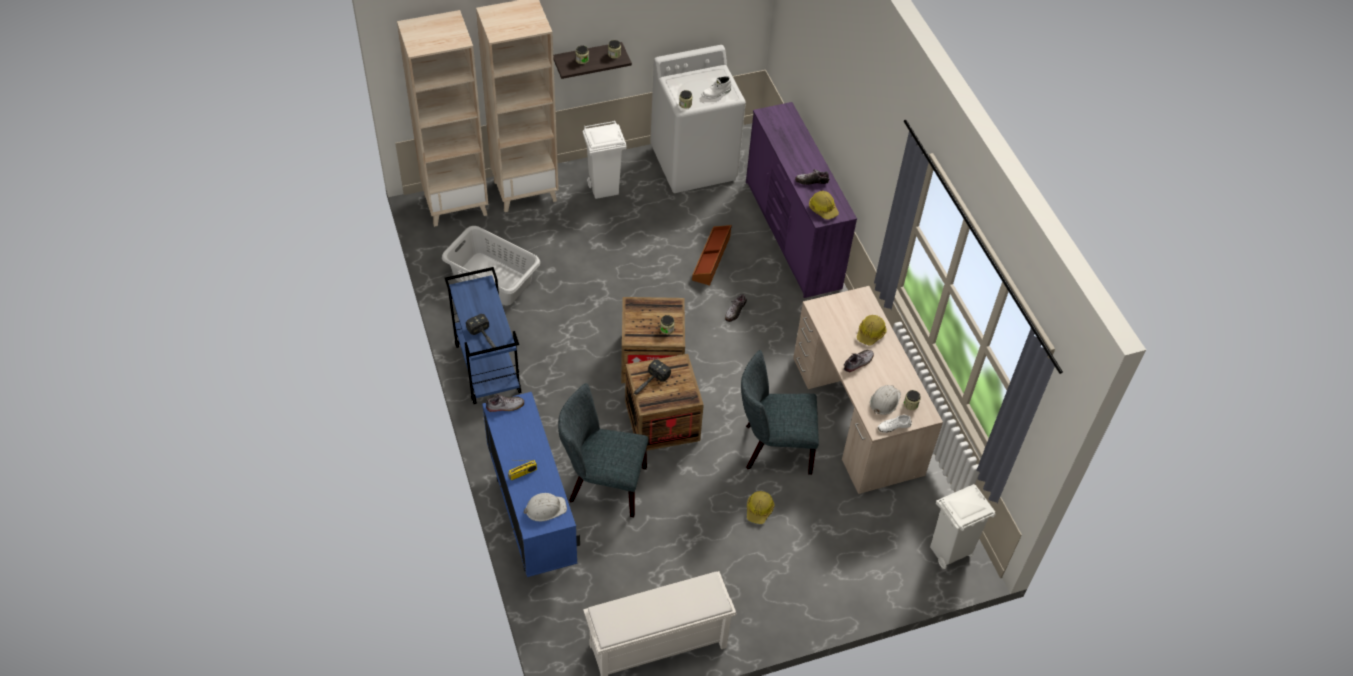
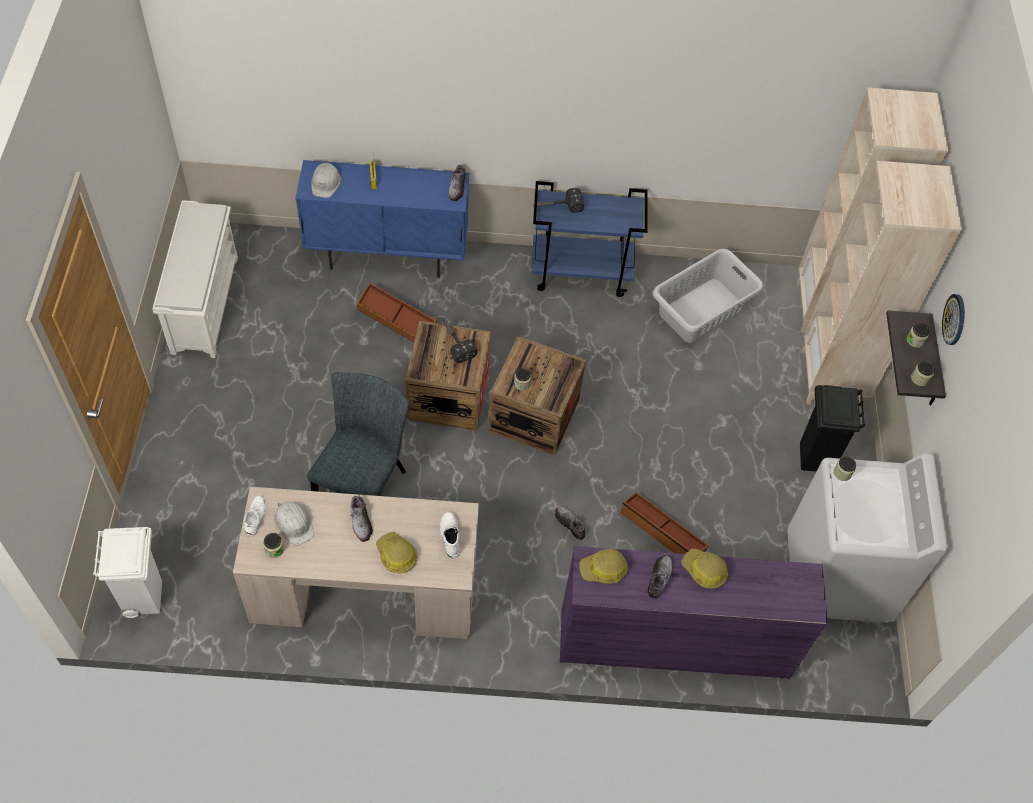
camera: 110 degrees right, 5 degrees up
(581, 22) = (955, 319): none -> wall clock
(602, 484) = (397, 320): grey chair -> brown storage box
(604, 189) = (814, 459): white trash can -> black trash can
(716, 93) = (855, 518): white boot -> white boot (449, 536)
(759, 509) = (297, 440): hard hat -> hard hat (704, 571)

